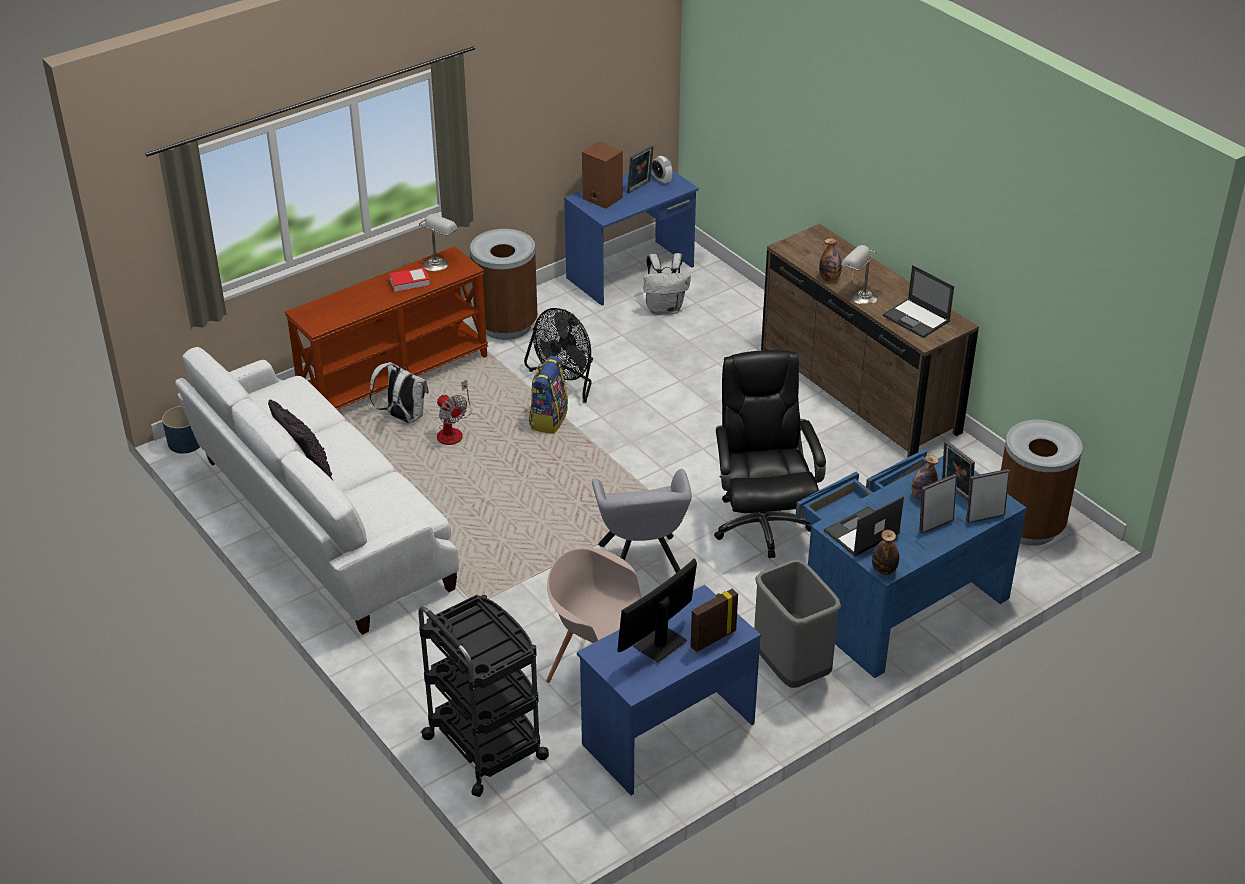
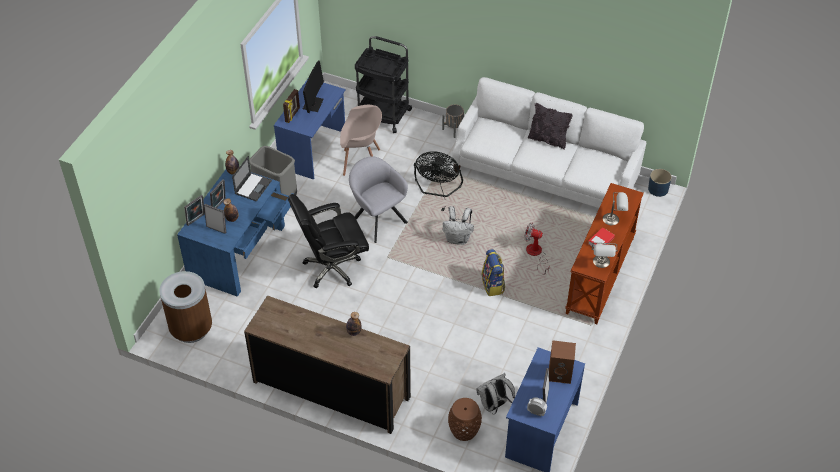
camera: 150 degrees right, 10 degrees up
(383, 663) = (454, 129): none -> grey planter
(403, 417) = (569, 252): white backpack -> white backpack (458, 239)
(506, 325) = (577, 343): brown trash can -> none
(566, 378) = (508, 319): black fan -> black fan (437, 190)
(720, 301) = (464, 430): none -> brown stool
(762, 526) = (333, 267): black office chair -> black office chair turned 105 degrees clockwise
(858, 295) = (328, 325): white table lamp -> white table lamp (614, 219)
(917, 319) = (284, 320): laptop -> none

